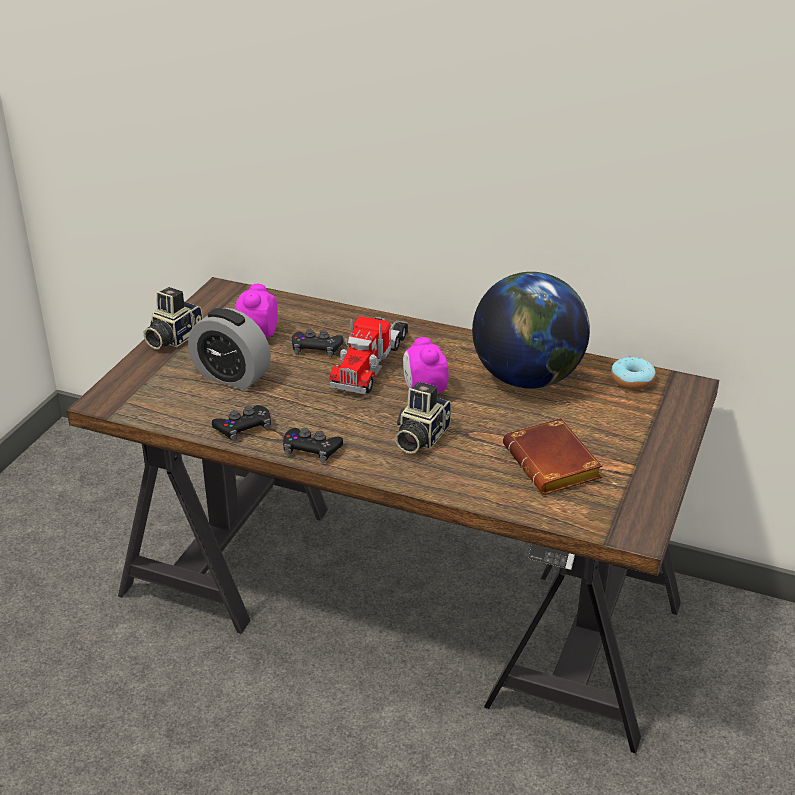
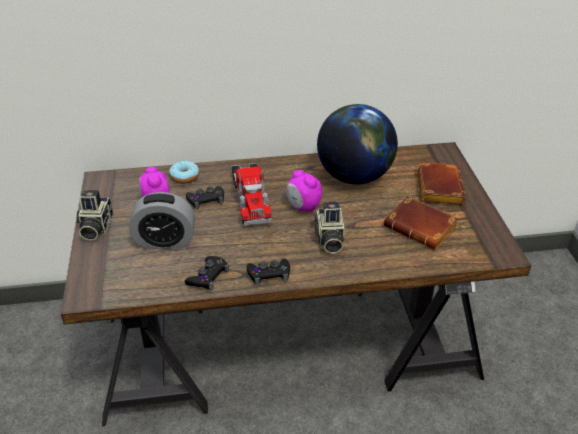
camera: 30 degrees left, 5 degrees up
(629, 426) = (437, 187): none -> brown book
(632, 381) = (412, 158): donut -> donut (184, 177)

